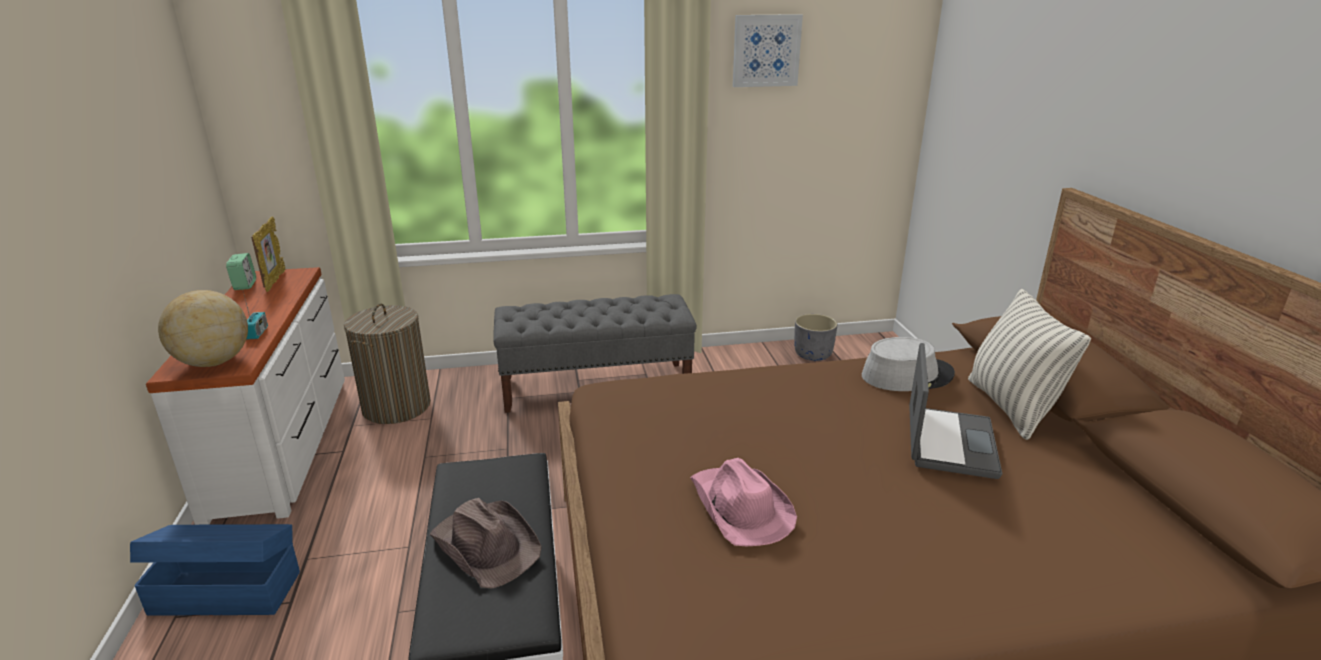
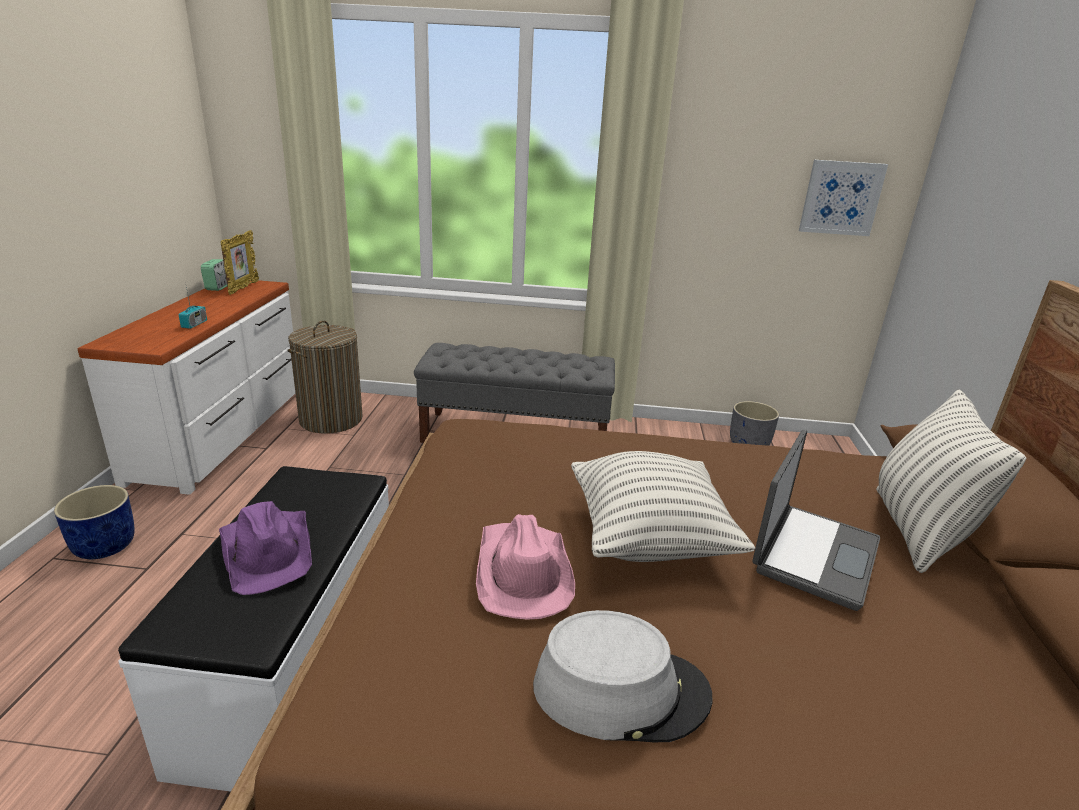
camera: 15 degrees right, 0 degrees up
(213, 362) = (141, 341): globe -> none
(225, 591) = (103, 546): blue storage box -> blue planter
(486, 545) = (269, 551): brown hat -> purple hat
(766, 50) = (737, 113): picture -> picture (841, 198)
(822, 458) = (649, 539): none -> pillow
(907, 375) = (802, 471): grey hat -> grey hat (620, 690)

